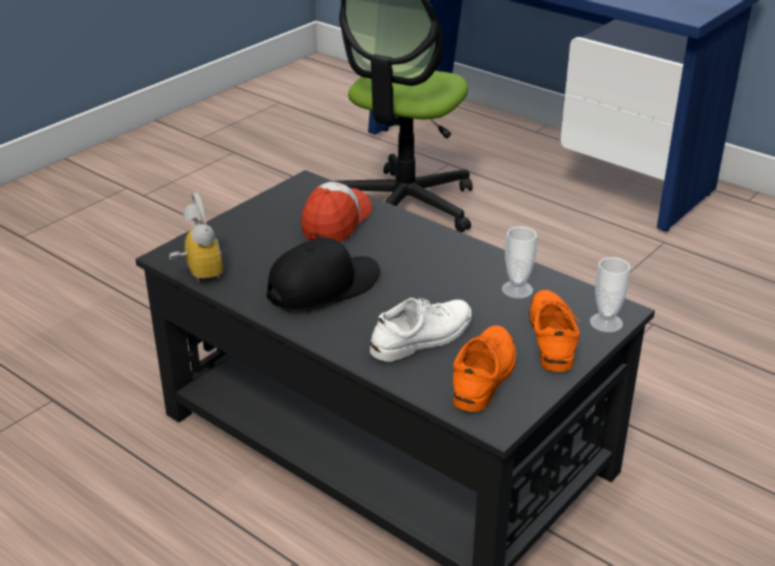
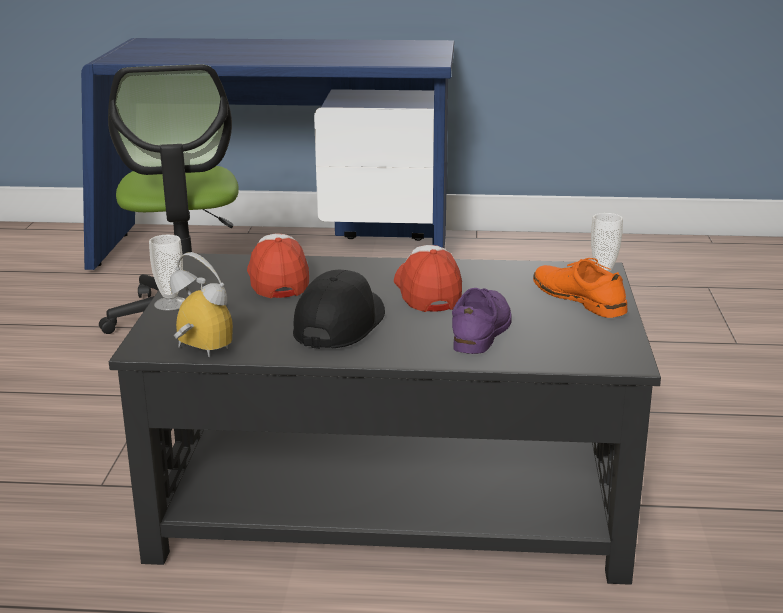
camera: 35 degrees left, 10 degrees down
(422, 337) = (482, 330): white shoe -> purple shoe
(433, 279) = (427, 292): none -> cap
(484, 374) = (569, 336): orange shoe -> none
(517, 289) = (505, 279): cup -> cup (170, 303)

